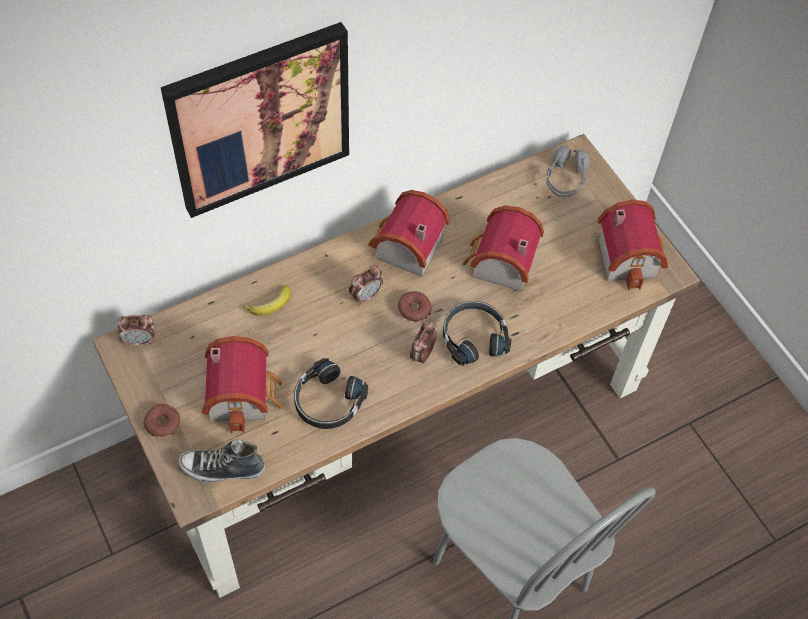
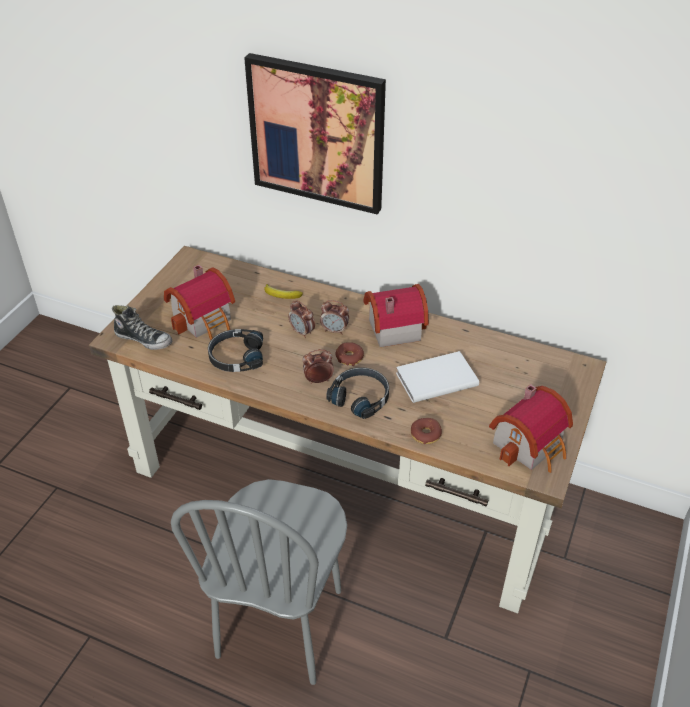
camera: 55 degrees right, 15 degrees down
(139, 341) = (201, 261): alarm clock -> alarm clock (302, 332)
(163, 424) = (153, 300): donut -> donut (425, 434)
(222, 468) = (144, 339): shoe -> shoe turned 150 degrees clockwise
(499, 265) = (435, 378): toy house -> white book
(565, 179) = (552, 373): grey headphones -> none

